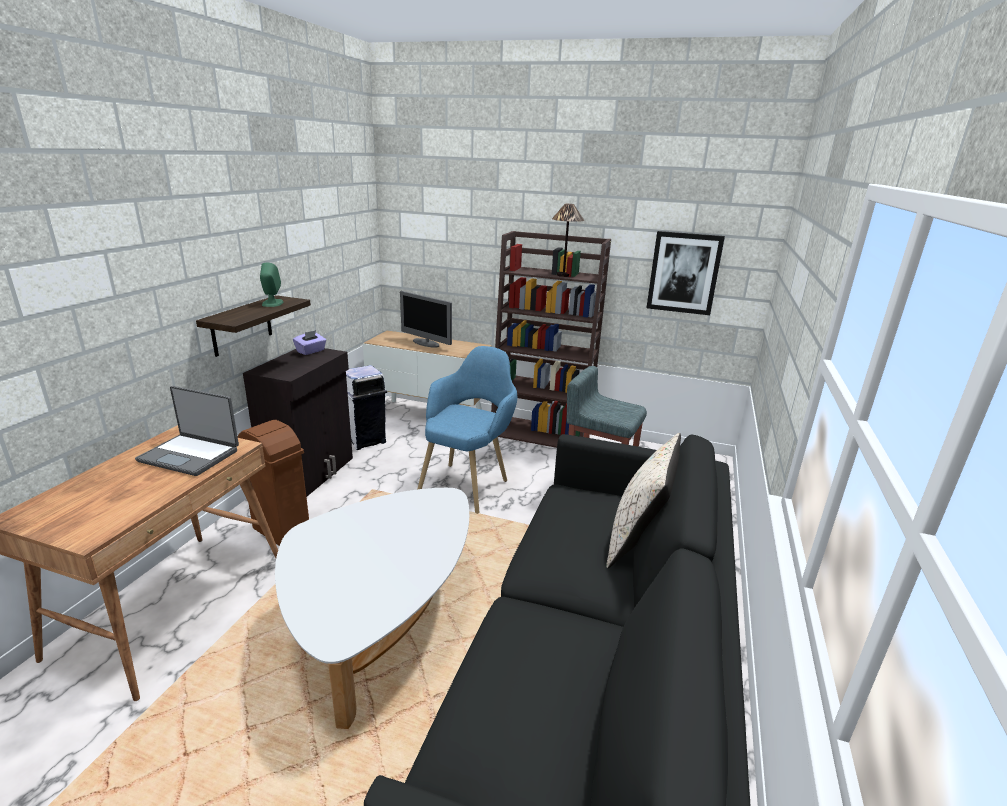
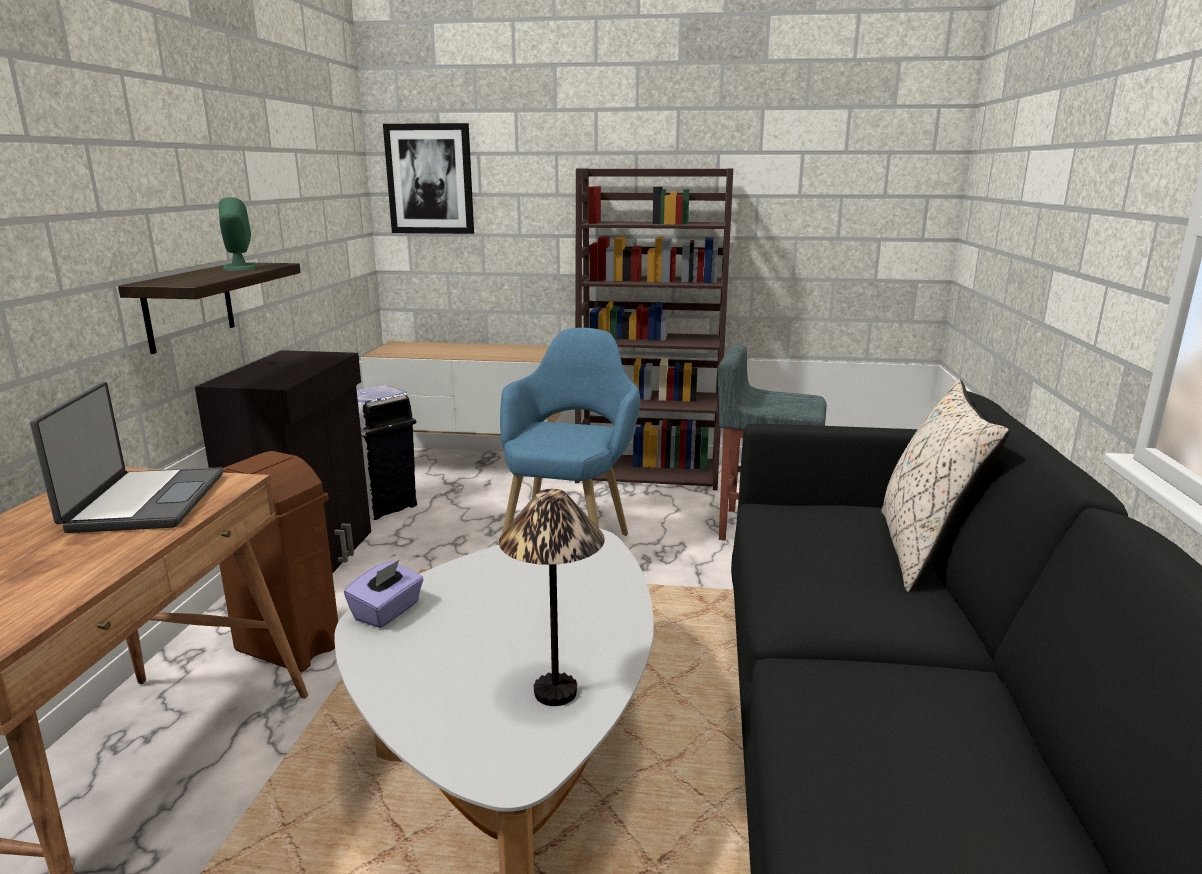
camera: 10 degrees left, 5 degrees down
(190, 455) = (144, 502): laptop -> laptop turned 105 degrees counterclockwise
(311, 351) = (298, 356): purple tissue box -> purple tissue box (387, 612)
(426, 343) = (460, 350): monitor -> none
(563, 275) = (670, 223): table lamp -> table lamp (554, 692)
(684, 273) = (838, 210): picture -> picture (430, 179)

